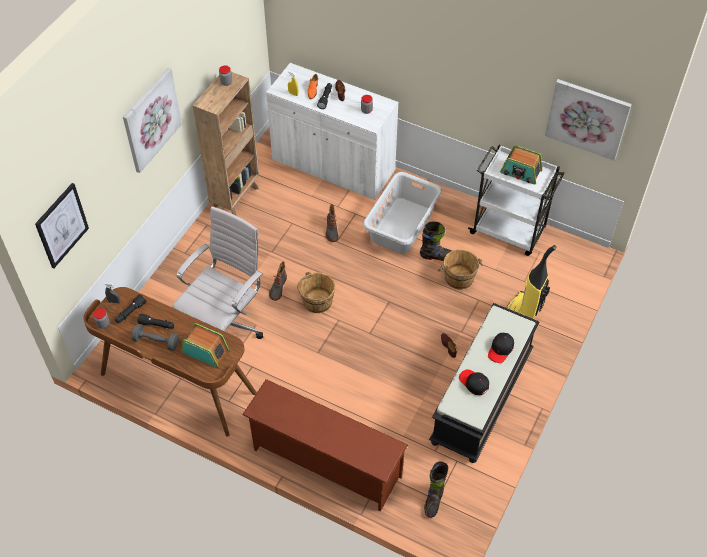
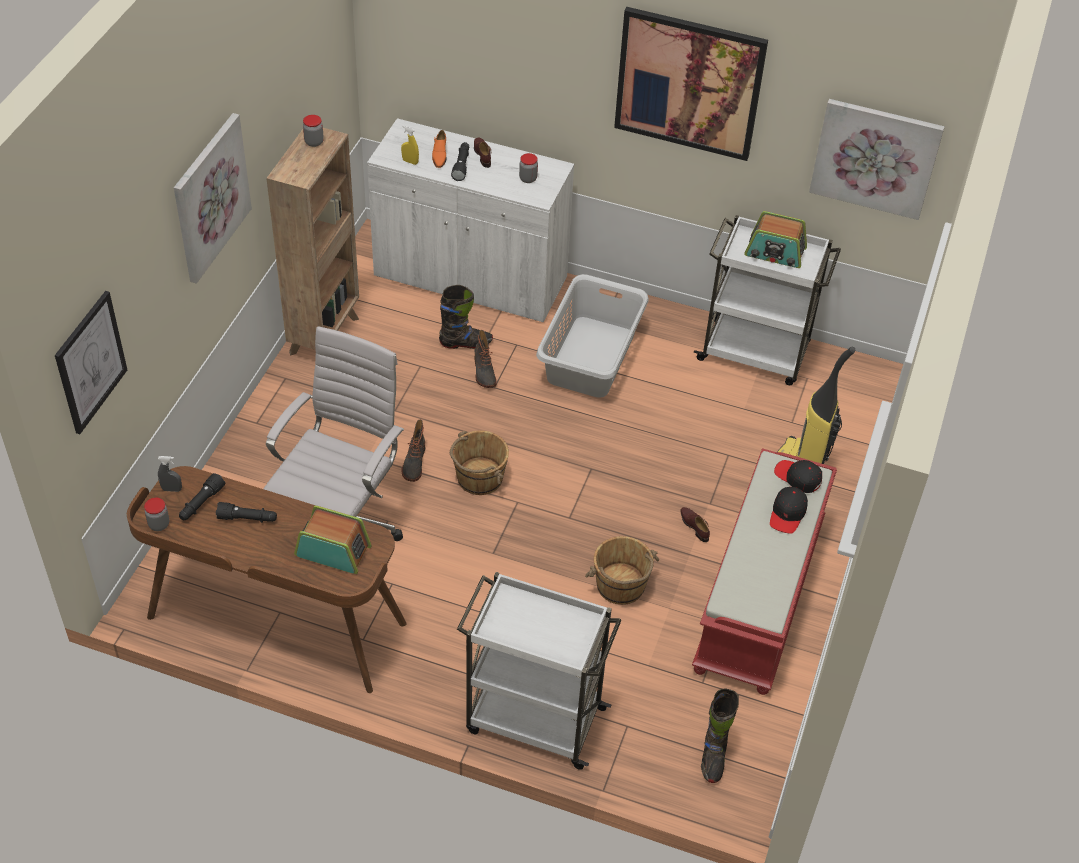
camera: 10 degrees left, 5 degrees down
(156, 342) = (250, 544): grey dumbbell -> none
(325, 463) = (533, 719): brown shoe rack -> white cart
(437, 256) = (653, 397): black boot -> black boot (466, 343)
(459, 278) = (692, 426): brown bucket -> brown bucket (620, 586)
(469, 60) = (689, 83): none -> picture
(474, 383) = (756, 566): black cap -> black cap (798, 478)
(482, 398) = (760, 597): black bench -> red bench

